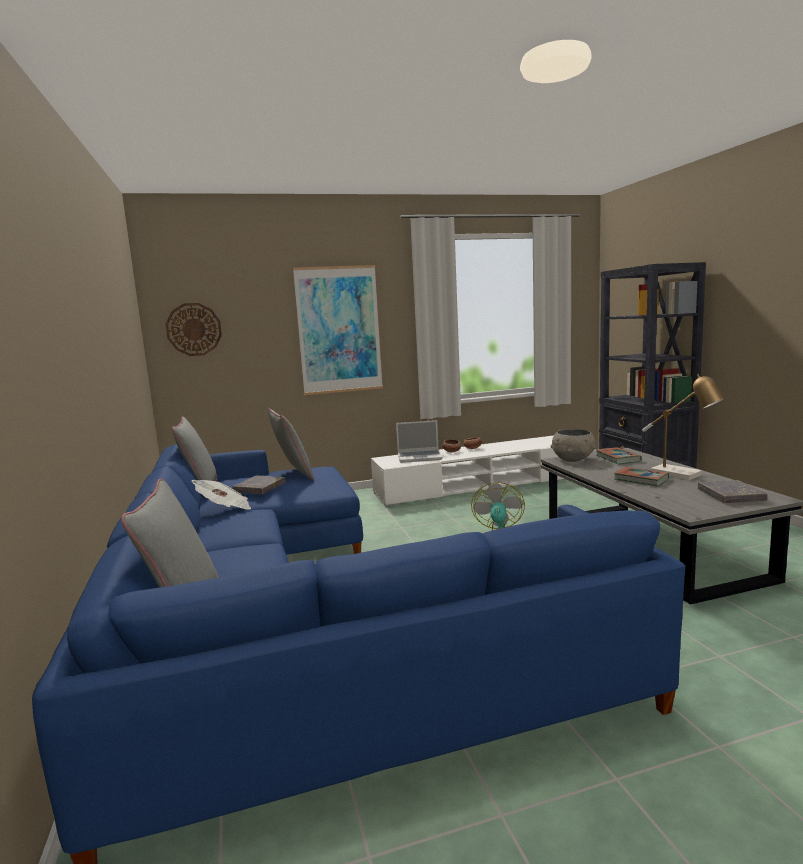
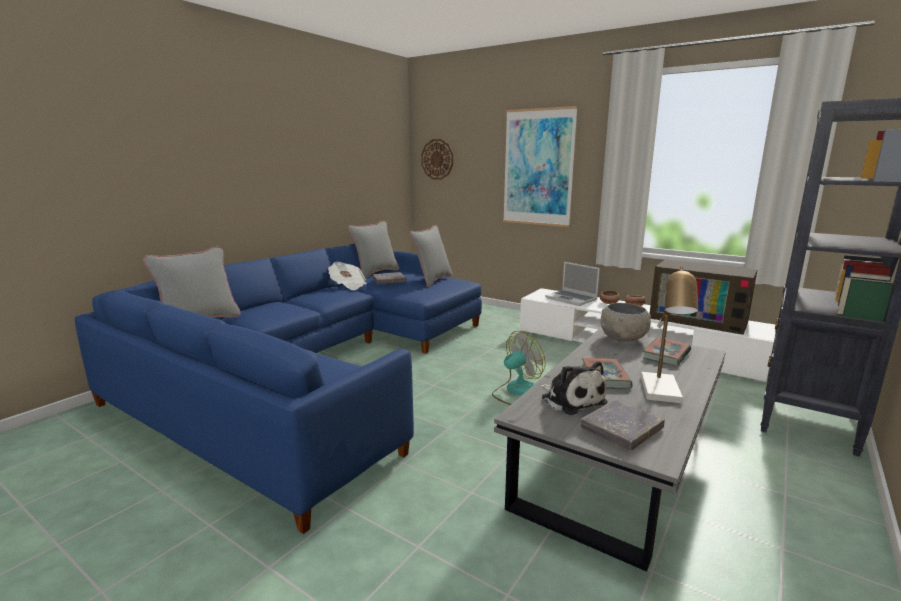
camera: 50 degrees right, 5 degrees up
(527, 444) = (699, 320): none -> television
(673, 496) = (571, 399): none -> plush toy

